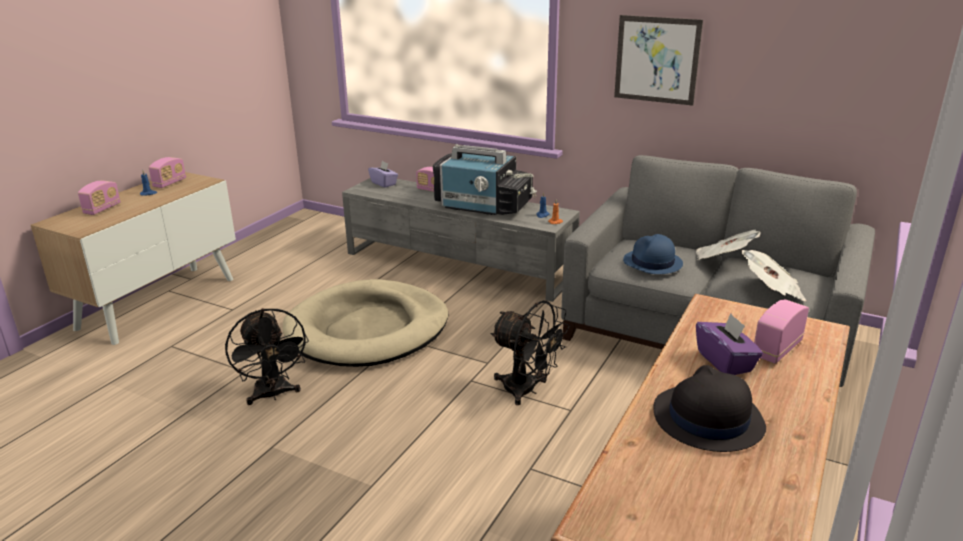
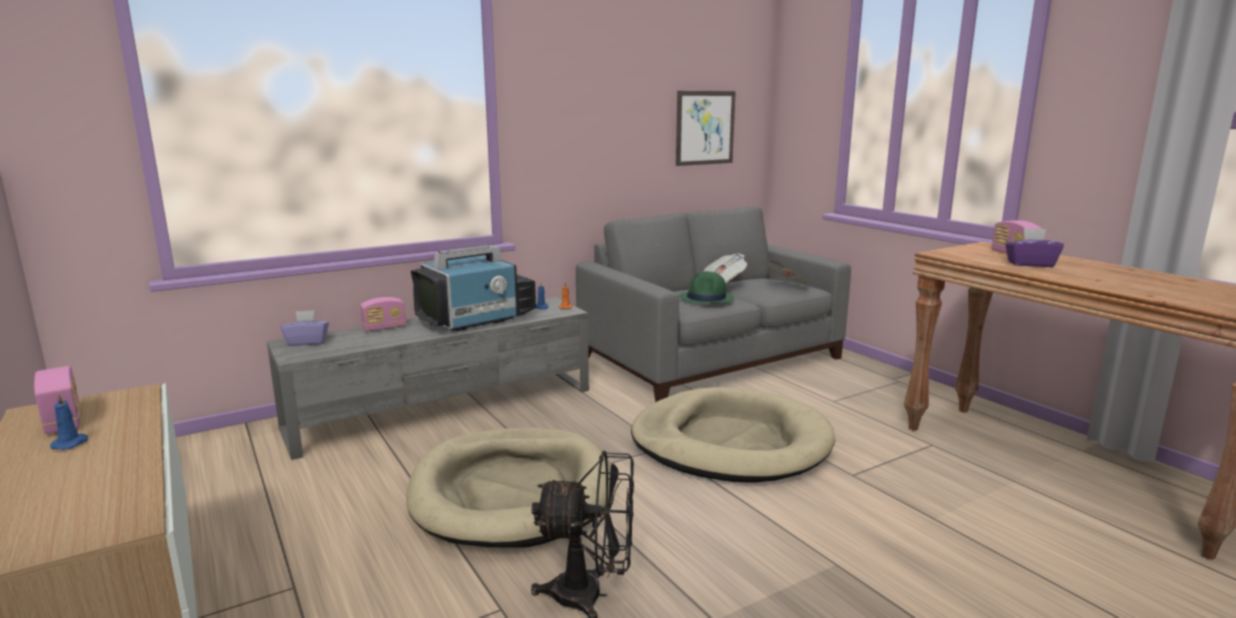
camera: 60 degrees left, 10 degrees down
(102, 209) = (46, 494): radio -> none
(527, 390) = (730, 443): black fan -> beige dog bed
(652, 263) = (706, 298): blue hat -> green hat
(657, 60) = (593, 132): picture -> picture (705, 128)
(707, 419) = (1112, 278): black hat -> none

